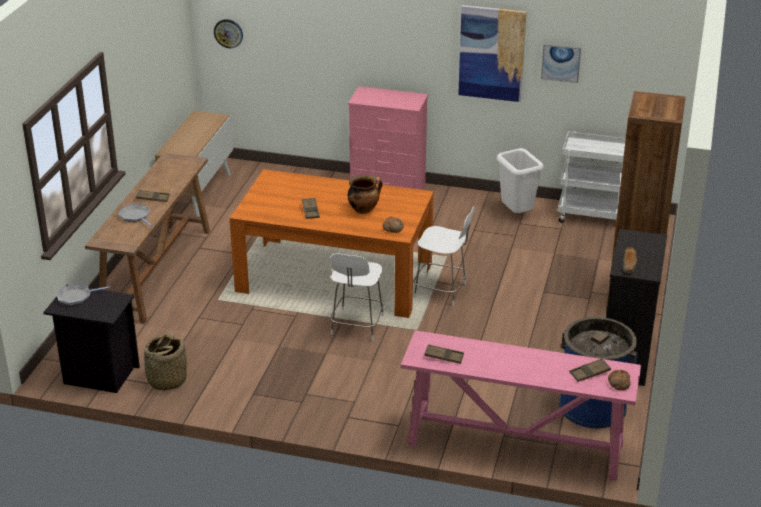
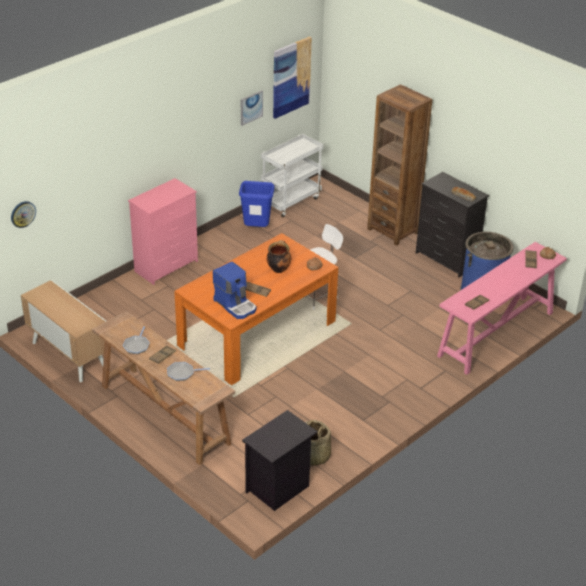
camera: 60 degrees left, 5 degrees up
(76, 297) = (265, 439): frying pan -> frying pan (137, 345)
(273, 207) = (235, 305): none -> coffee machine
(356, 326) = (324, 346): white chair -> none
(492, 53) = (210, 124): picture -> picture (291, 77)
(516, 215) = (257, 229): white trash can -> blue trash can

